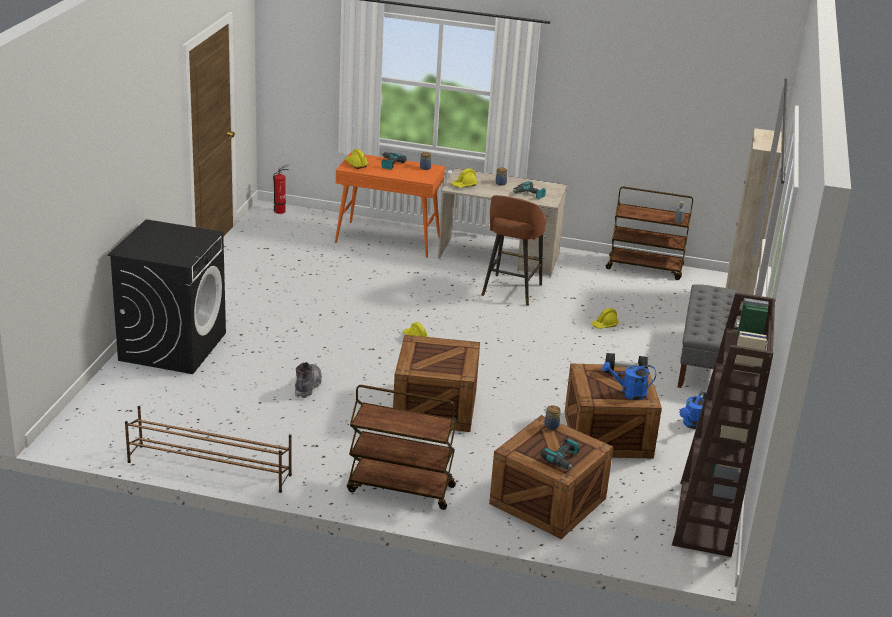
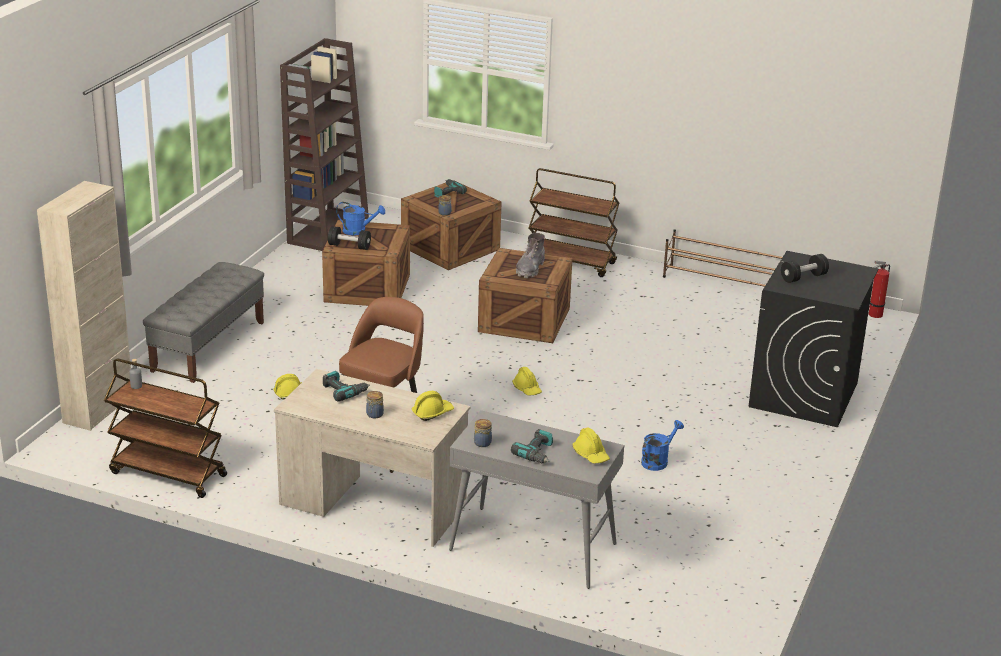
camera: 170 degrees left, 0 degrees up
(182, 242) = (803, 277): none -> black dumbbell
(281, 211) = (705, 623): fire extinguisher -> fire extinguisher (874, 315)
(308, 386) = (650, 345): grey boot -> grey boot (530, 269)
(388, 239) = (532, 547): orange console table -> grey console table
(692, 425) = (279, 290): blue watering can -> blue watering can (658, 461)

